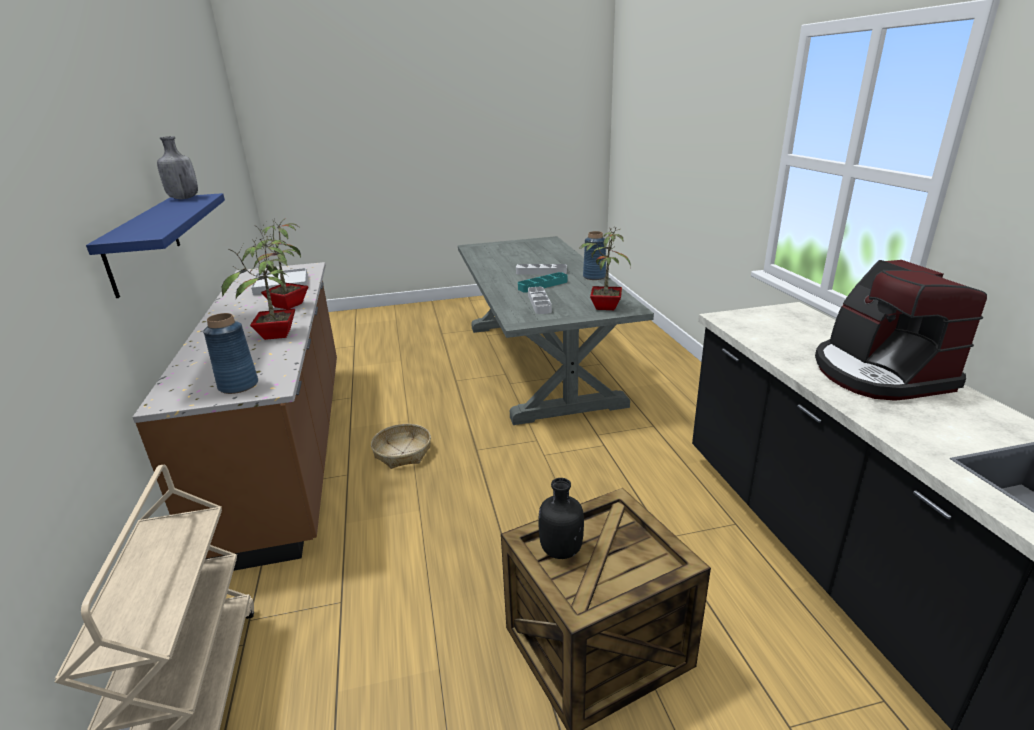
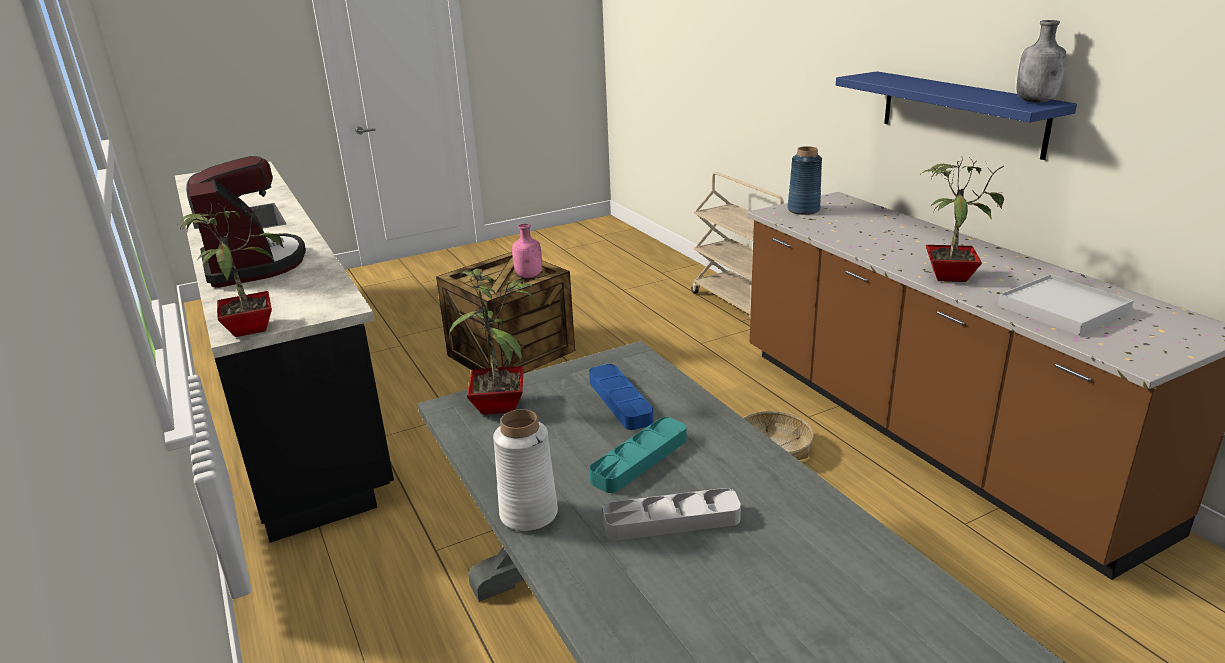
camera: 165 degrees right, 0 degrees up
(277, 335) = (867, 244): potted plant -> potted plant (250, 328)
(539, 303) = (620, 401): grey tray -> blue tray
(560, 550) = (529, 276): black bottle -> pink bottle
(594, 277) = (528, 514): blue vase -> white vase

